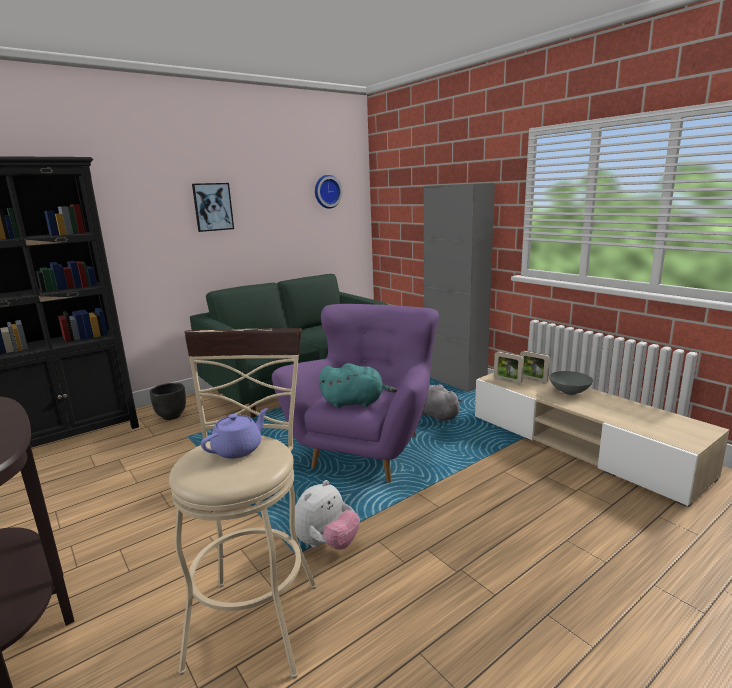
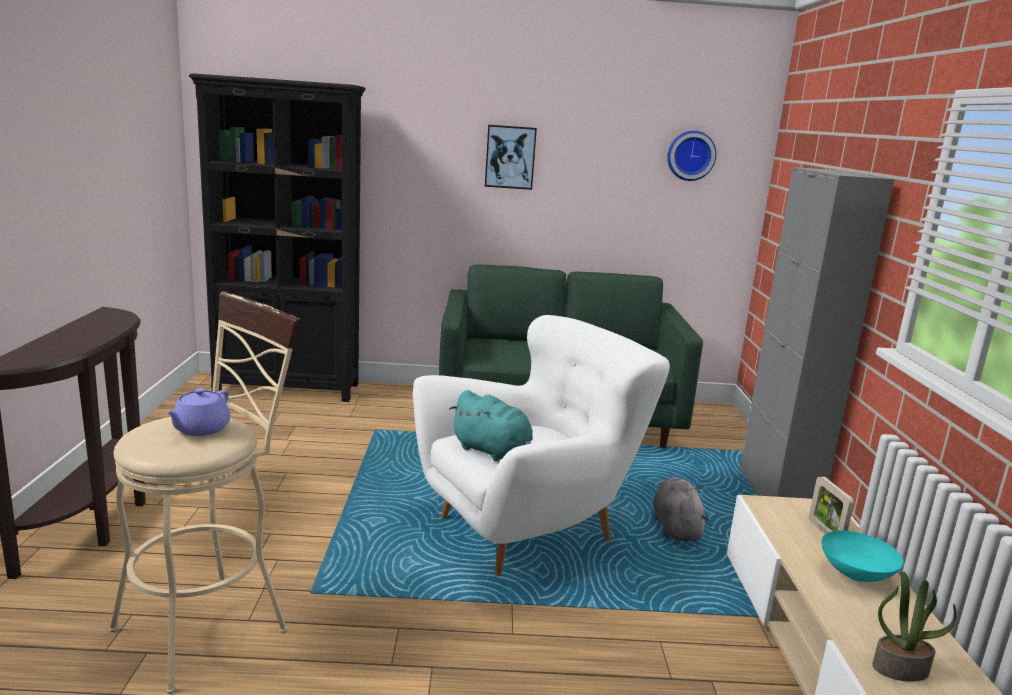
camera: 35 degrees right, 0 degrees up
(171, 416) = (388, 402): black planter -> none
(238, 449) = (200, 429): purple teapot -> purple teapot turned 120 degrees clockwise
(327, 544) = (349, 600): plush toy -> none
(369, 450) = (529, 529): purple armchair -> white armchair
(507, 381) = (780, 516): picture frame -> none
(570, 392) = (856, 575): grey bowl -> turquoise bowl
(638, 420) = (900, 668): none -> potted plant

